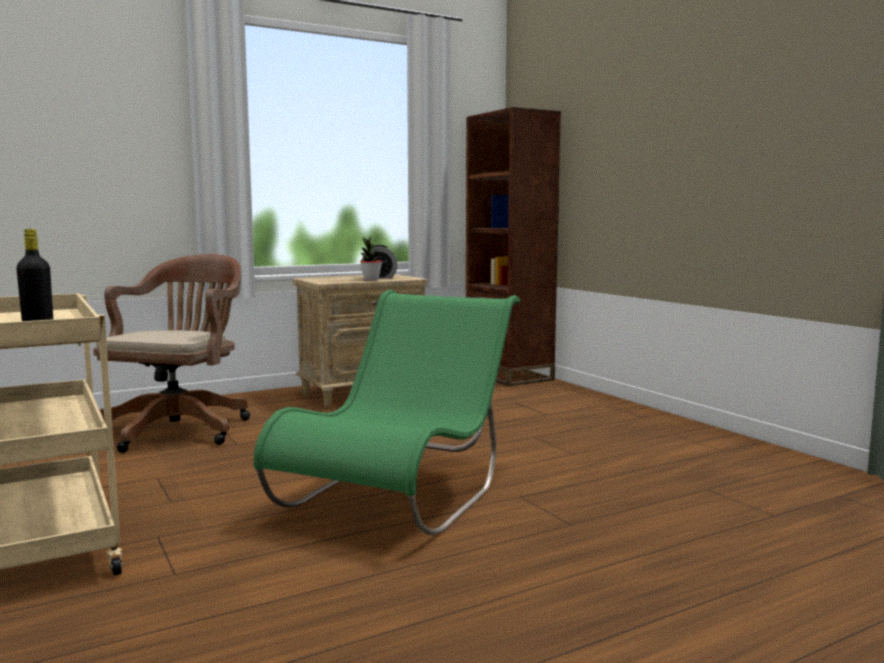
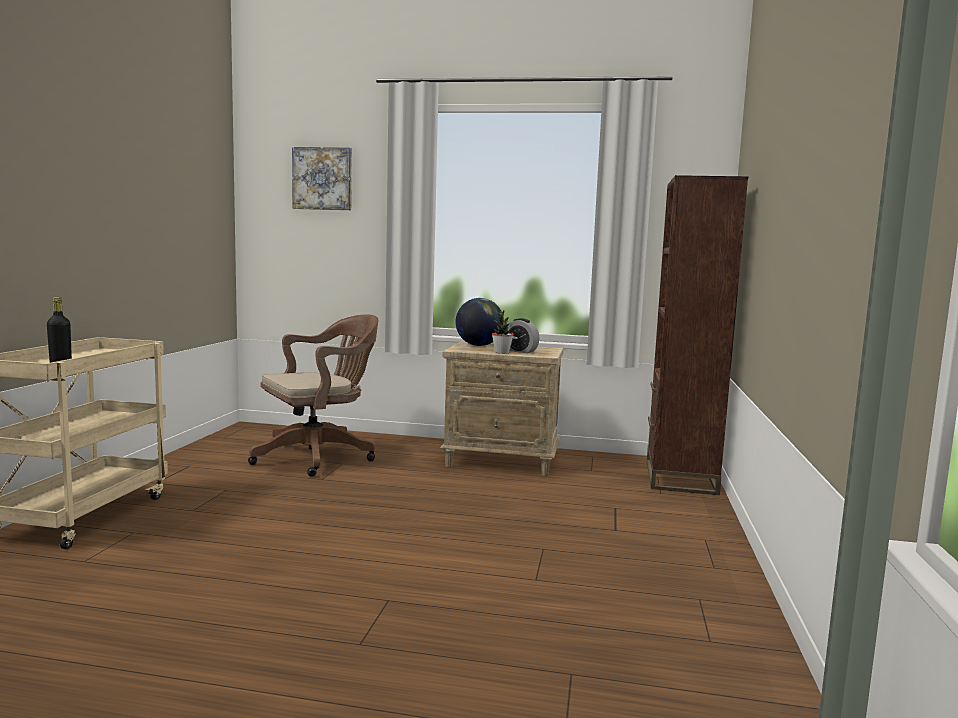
camera: 40 degrees right, 0 degrees up
(90, 89) = (322, 178): none -> picture
(326, 278) = (478, 345): none -> globe
(401, 494) = (317, 560): green chair -> none

